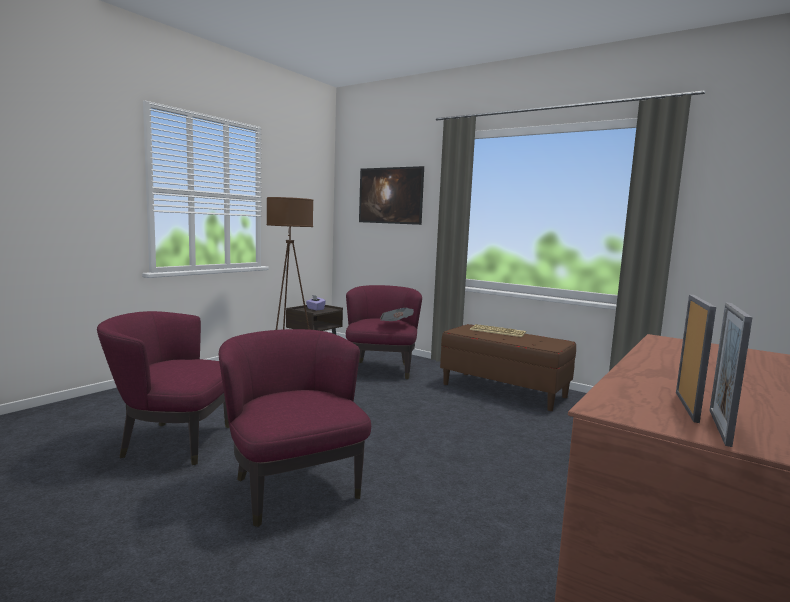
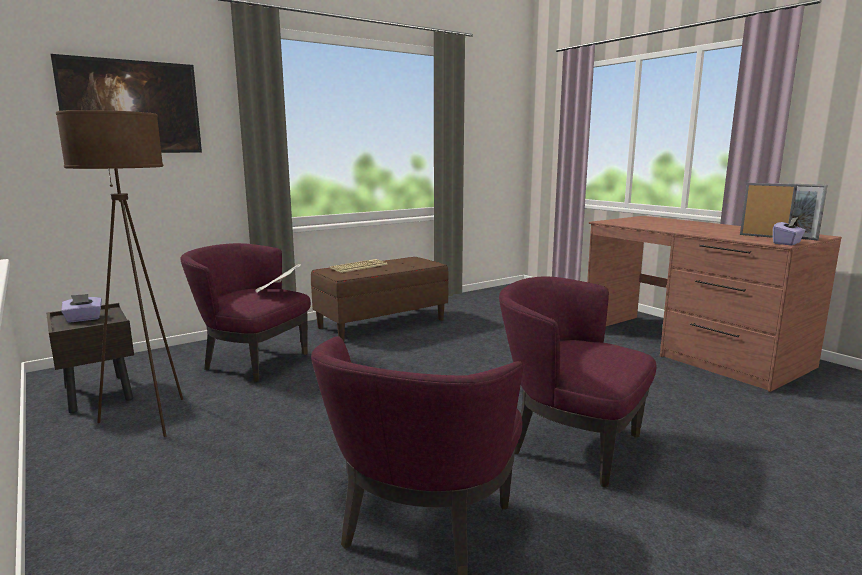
camera: 70 degrees left, 5 degrees up
(293, 487) = (570, 444): purple armchair -> purple armchair turned 45 degrees clockwise
(615, 412) = (787, 243): none -> purple tissue box

